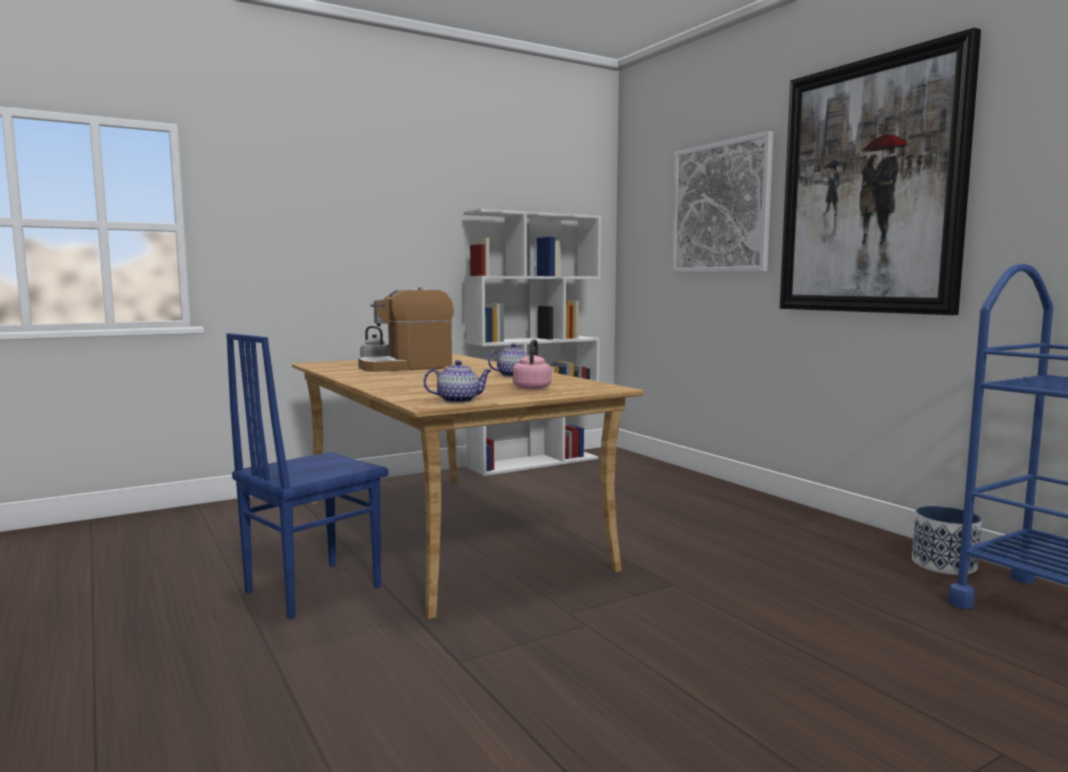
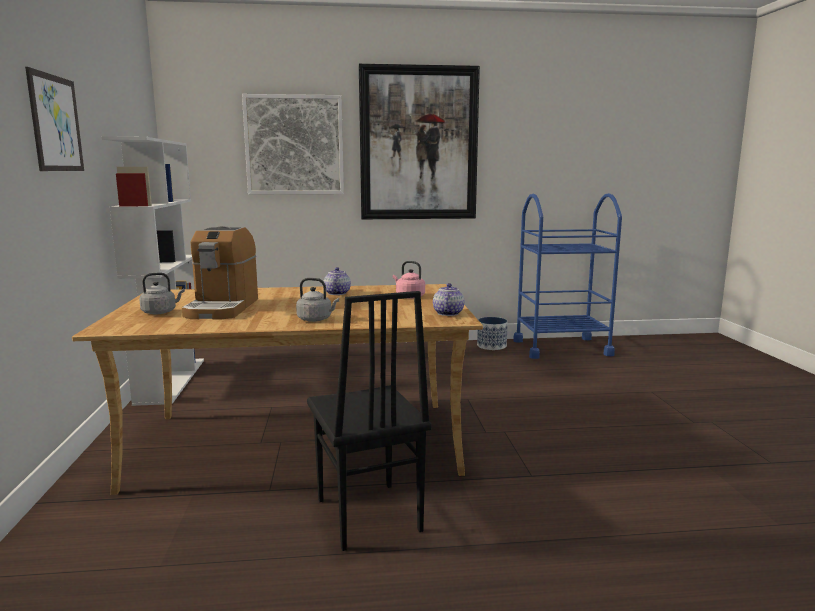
camera: 65 degrees left, 5 degrees up
(311, 589) = (366, 516): blue chair -> black chair
(385, 382) = (316, 319): none -> grey kettle
(391, 202) = (56, 123): none -> picture

